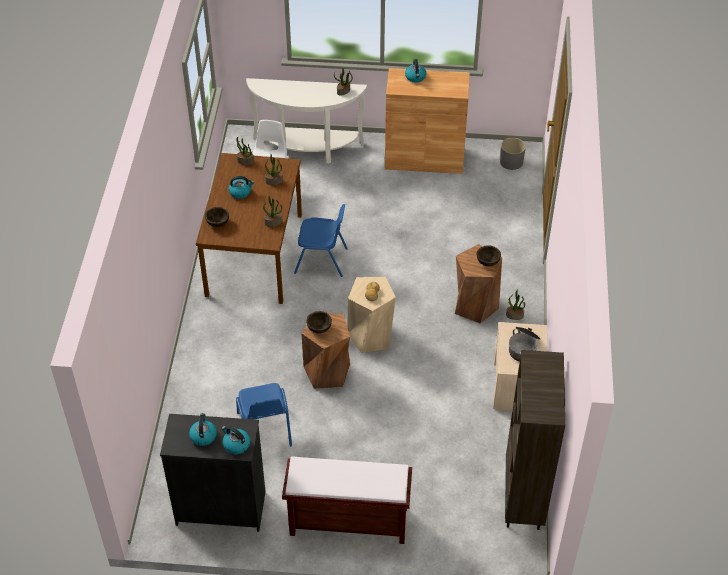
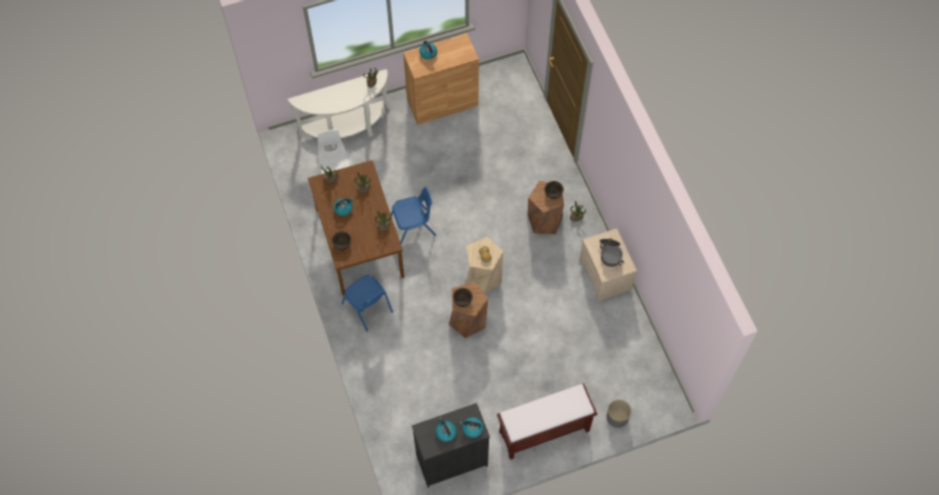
camera: 25 degrees left, 15 degrees up
(264, 430) = (448, 387): blue chair -> blue chair (368, 308)
(511, 162) = (509, 80): grey planter -> grey planter (617, 417)
(524, 500) = (652, 363): brown bookcase -> none

